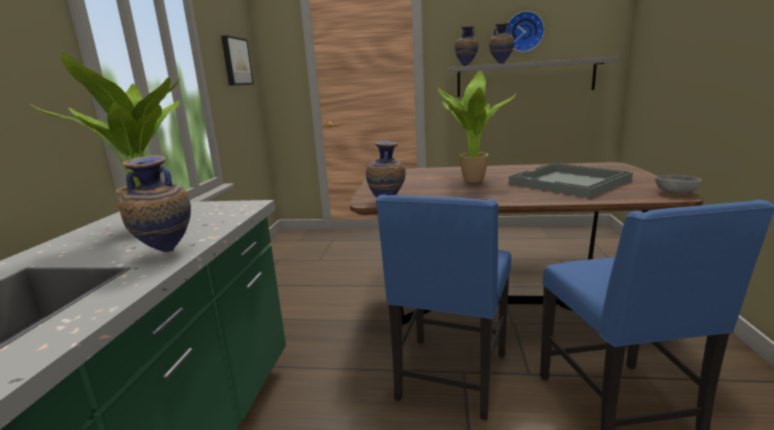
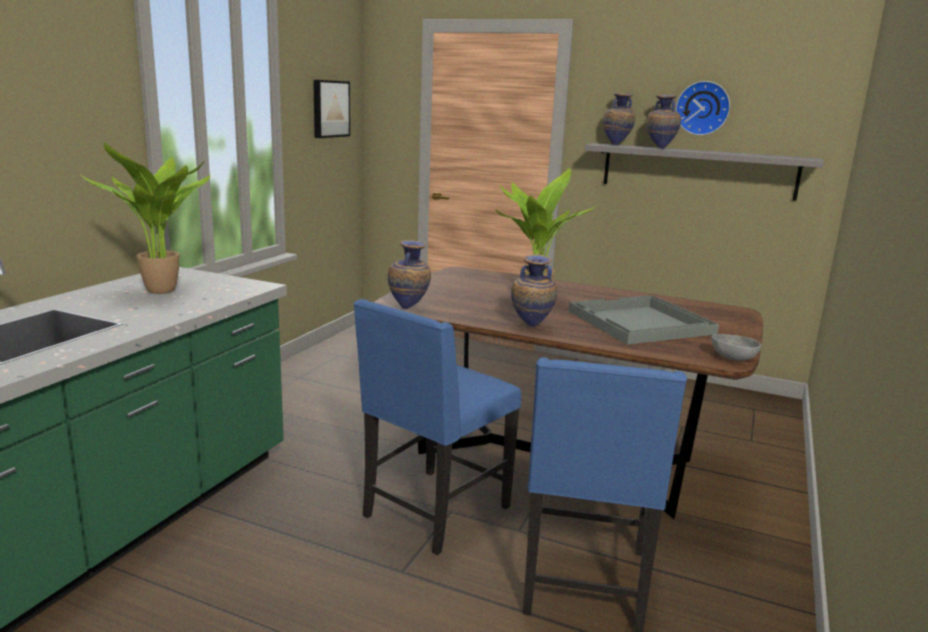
camera: 15 degrees right, 0 degrees up
(165, 253) = (154, 317): vase -> vase (531, 327)

